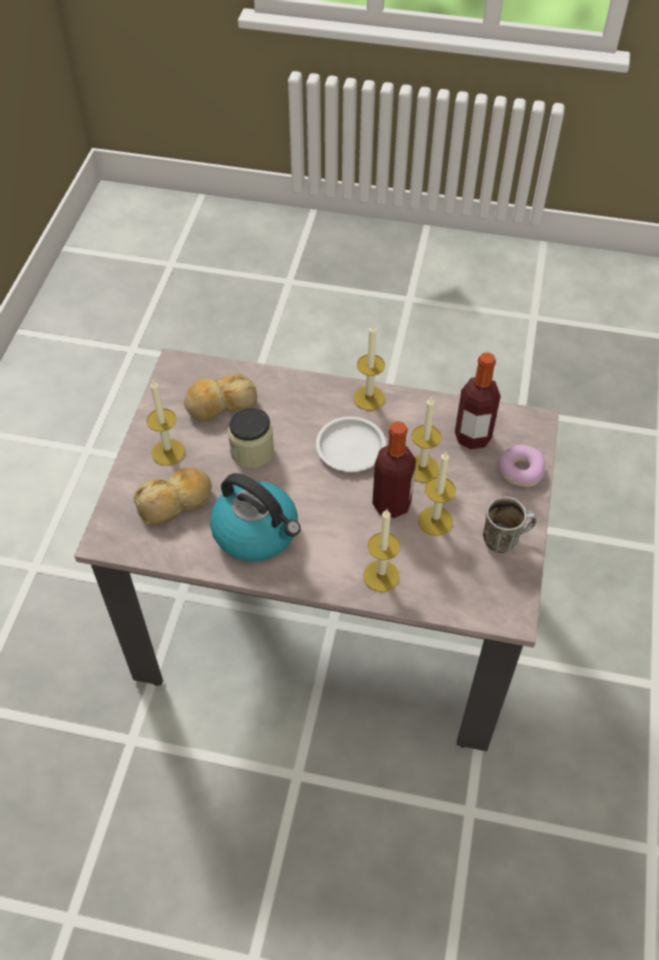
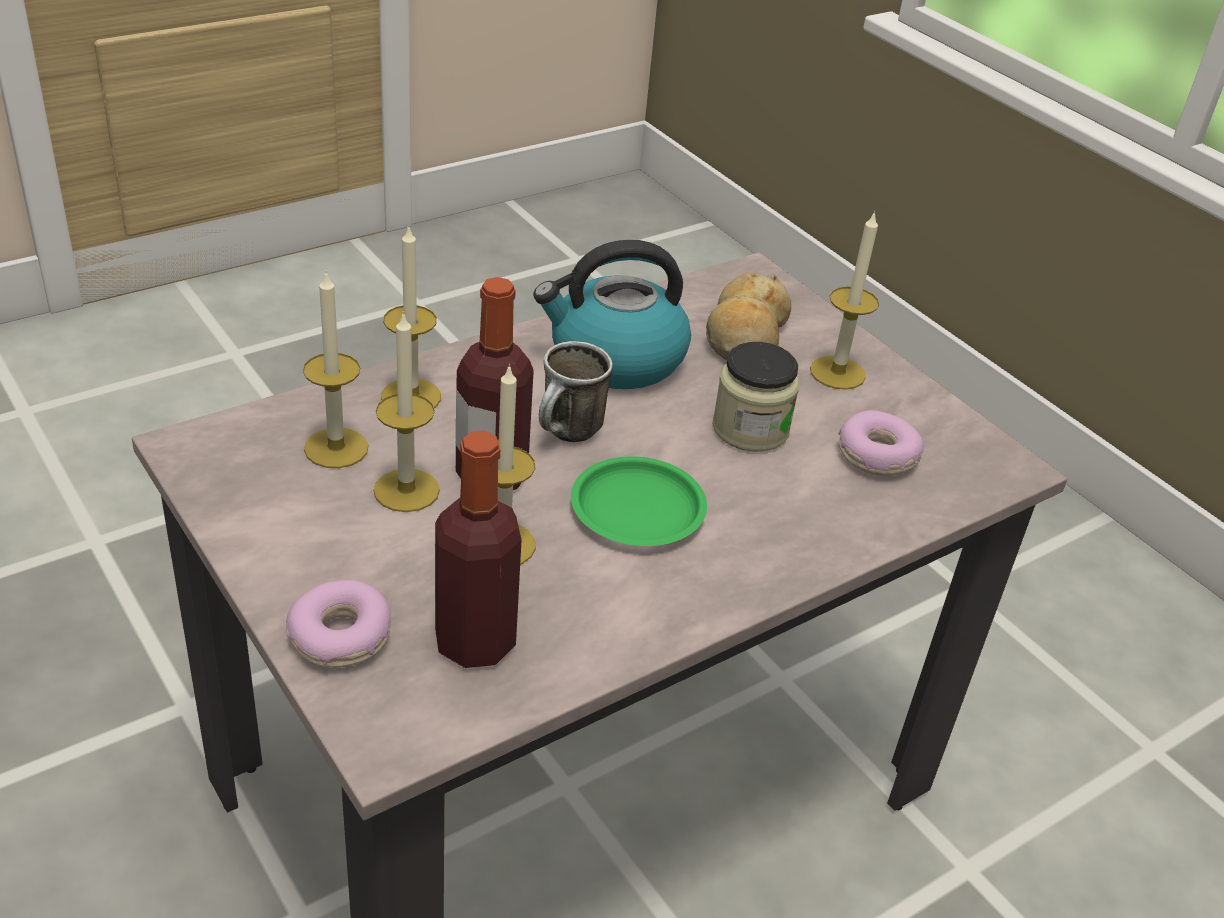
camera: 130 degrees right, 15 degrees down
(221, 404) = (876, 456): bread -> donut
(351, 448) = (636, 509): white plate -> green plate
(369, 398) = (708, 595): candle -> candle (336, 448)
(505, 538) = (278, 526): mug -> mug (569, 435)

